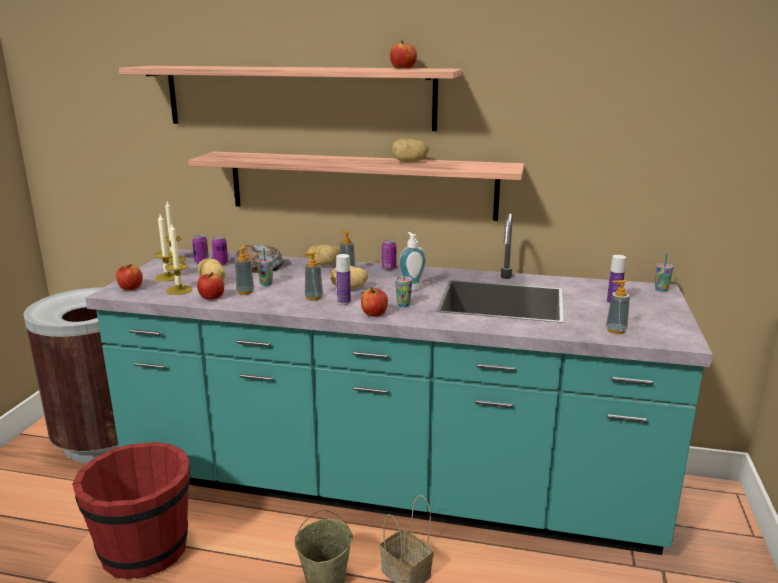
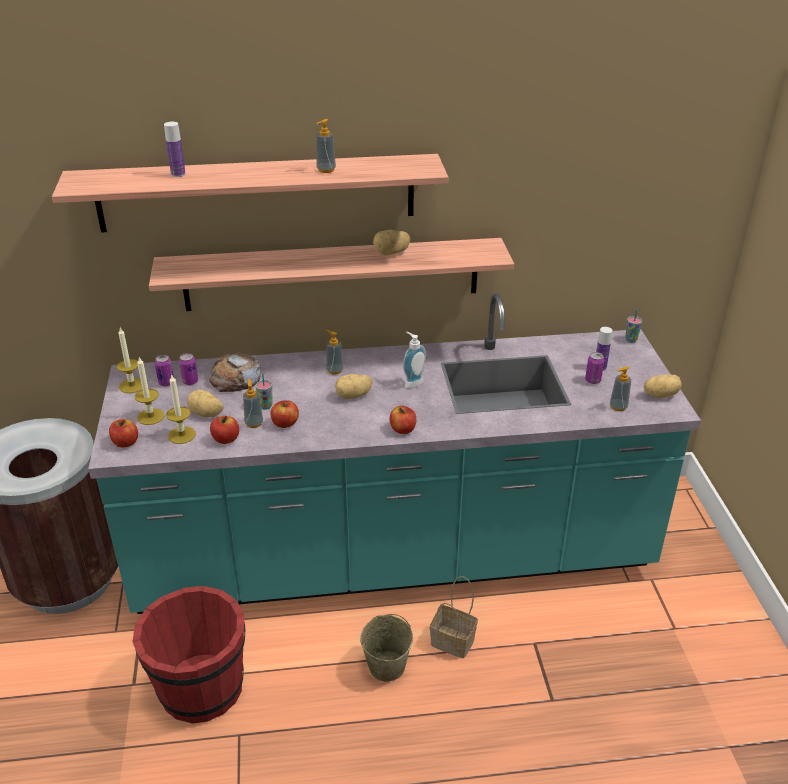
camera: 20 degrees left, 15 degrees up
(314, 297) = (329, 418): soap dispenser -> soap dispenser (326, 170)
(324, 264) = (302, 361): potato -> potato (660, 395)
(344, 302) = (363, 418): bottle -> bottle (178, 174)
(389, 268) = (371, 355): can -> can (592, 380)
(403, 68) = (381, 162): apple -> apple (285, 423)
(403, 304) = (421, 410): cup -> none

